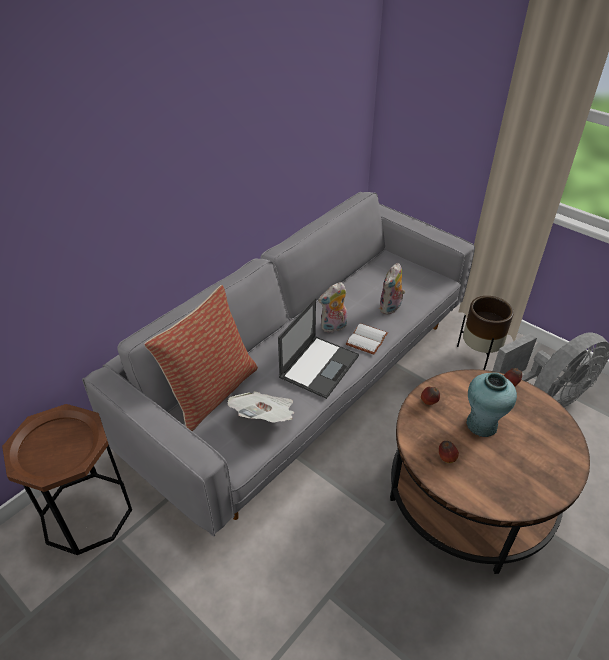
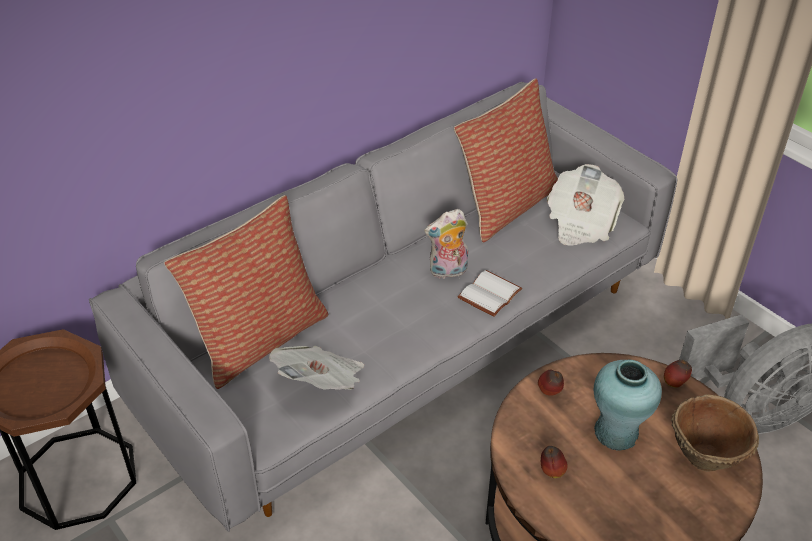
camera: 10 degrees right, 0 degrees up
(319, 366) = (413, 322): laptop -> none
(361, 277) = (506, 205): none -> pillow
(391, 308) = (536, 254): plush toy -> none
(414, 284) = (580, 223): none -> newspaper
(479, 354) = (669, 337): brown planter -> none
(545, 431) = (706, 454): none -> brown bowl

